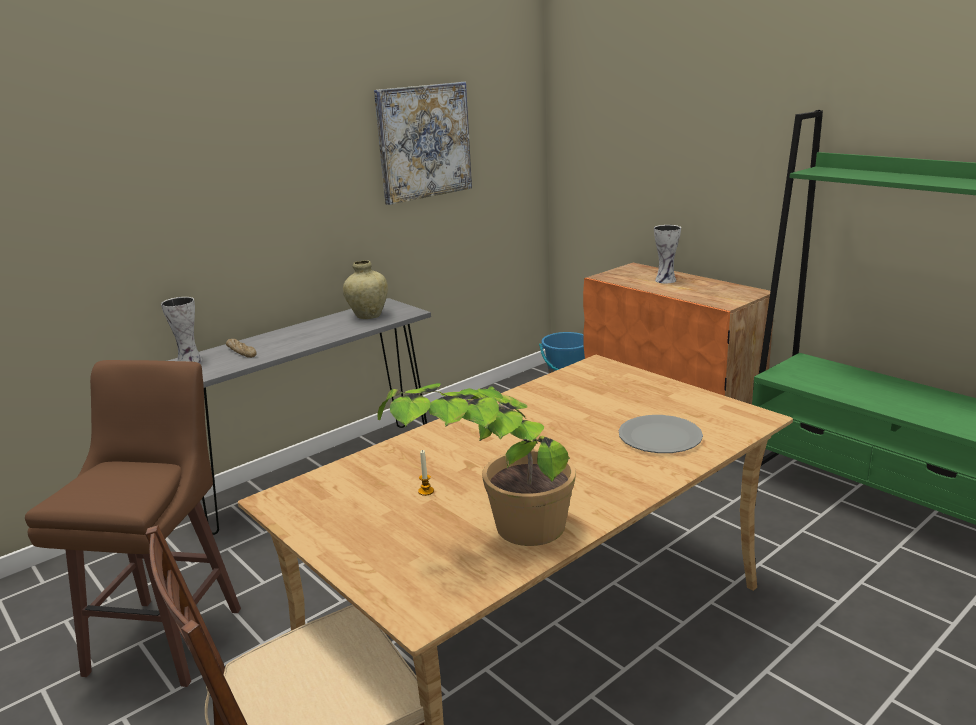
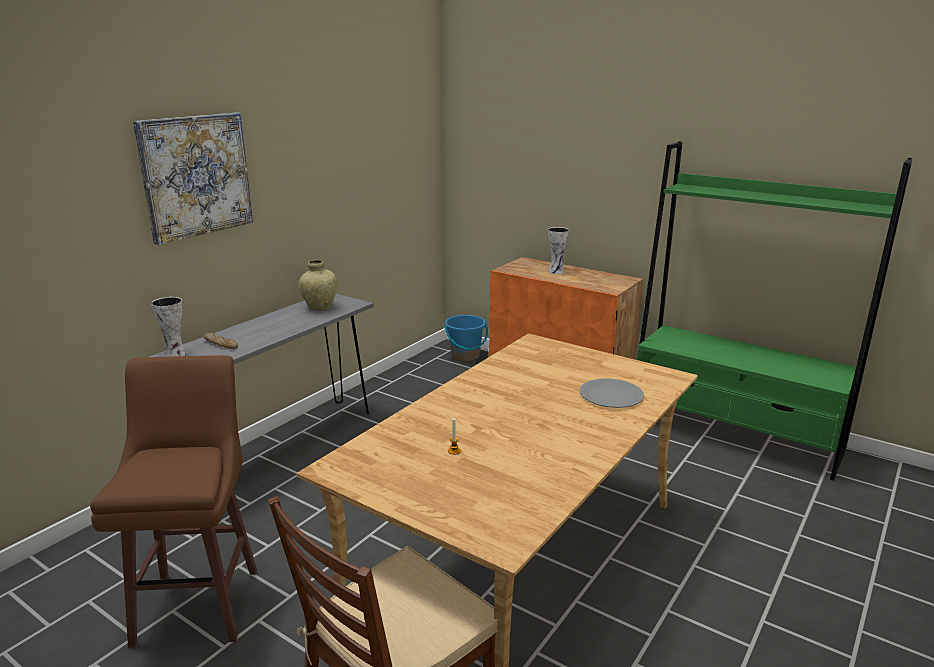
camera: 15 degrees left, 0 degrees up
(424, 142) = (355, 157): picture -> picture (196, 176)
(493, 531) = (525, 477): potted plant -> none

